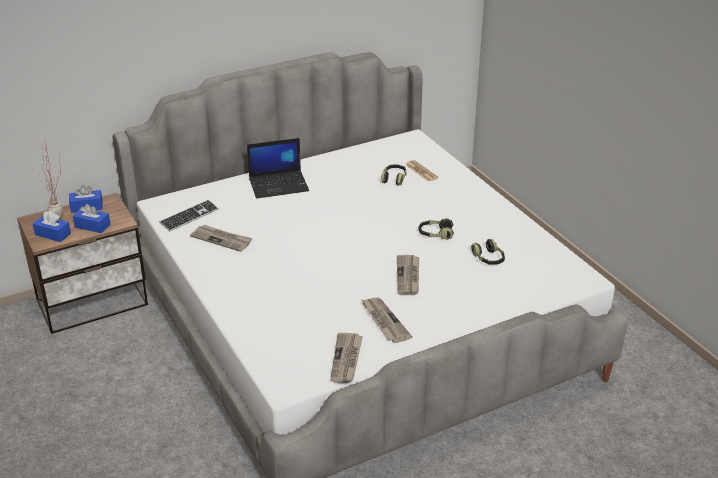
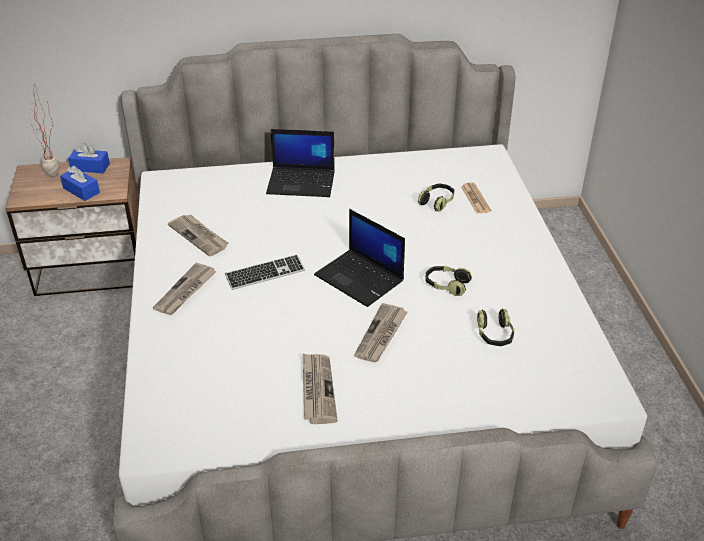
camera: 20 degrees right, 5 degrees up
(53, 234) = (37, 191): blue tissue box -> none
(189, 217) = (182, 201): keyboard -> keyboard (265, 274)
(346, 359) = (240, 431): newspaper -> newspaper (185, 291)
(369, 242) = (360, 278): none -> laptop

